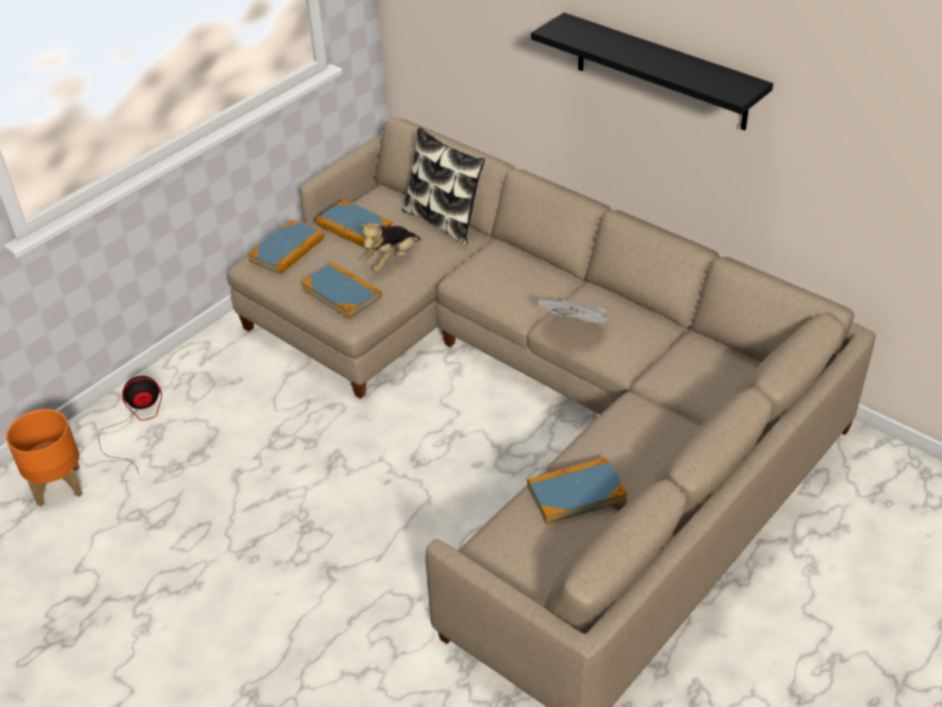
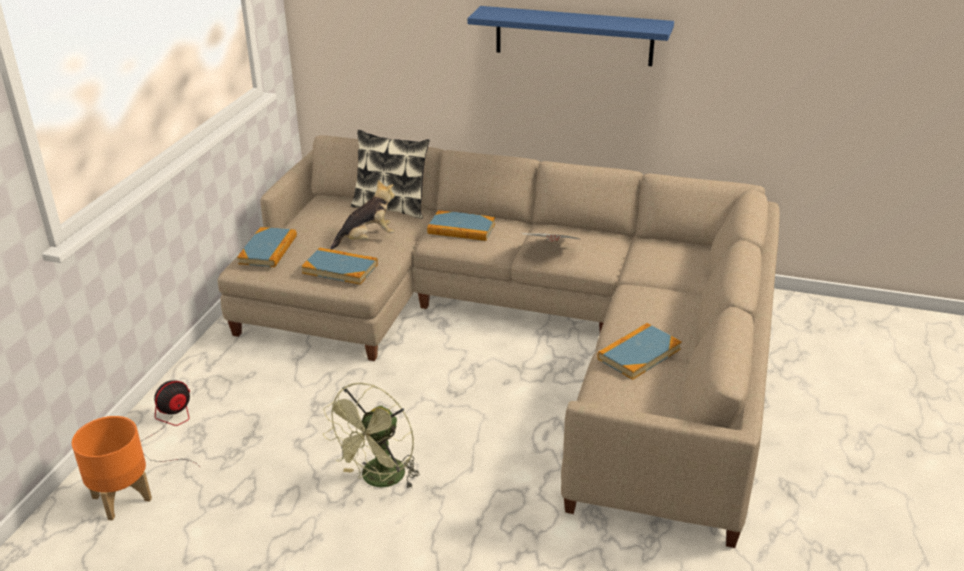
camera: 25 degrees left, 10 degrees down
(285, 541) = (379, 480): none -> green fan
(354, 227) = (319, 224): book -> book (461, 229)
(391, 260) = (367, 239): plush toy -> plush toy turned 135 degrees counterclockwise
(661, 72) = (573, 36): black shelf -> blue shelf

